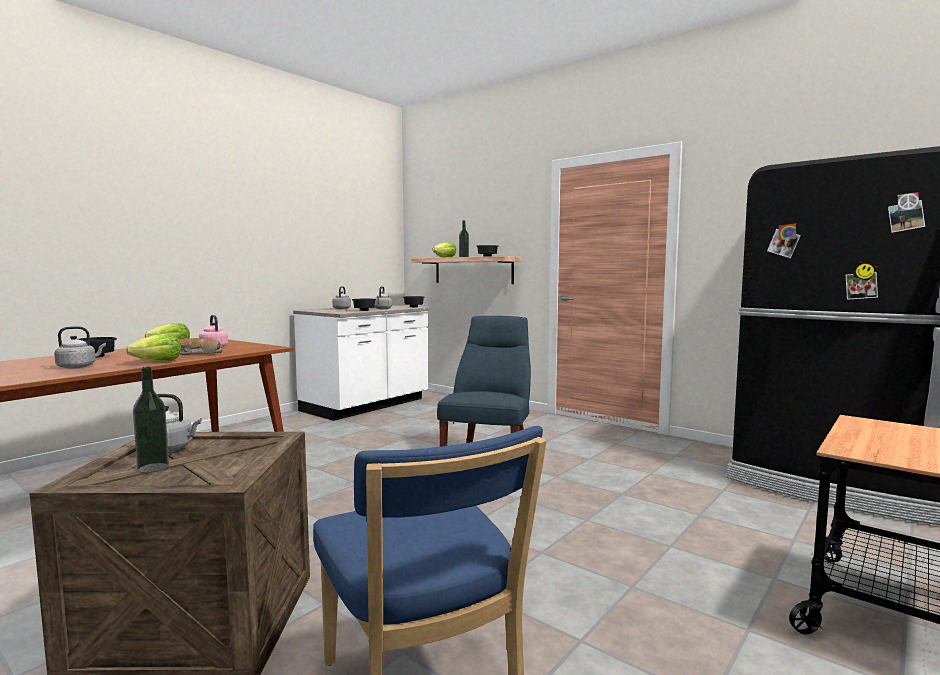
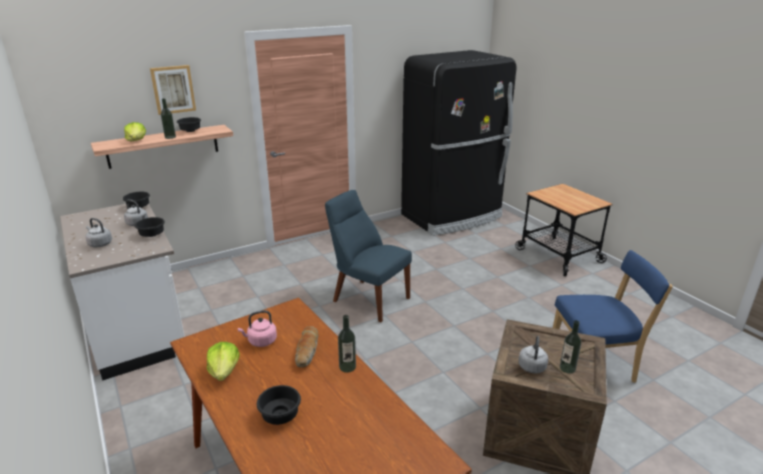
camera: 70 degrees left, 20 degrees up
(79, 367) = (351, 414): grey kettle -> none
(158, 362) = (347, 367): lettuce -> bottle
(487, 218) = (173, 89): none -> picture

